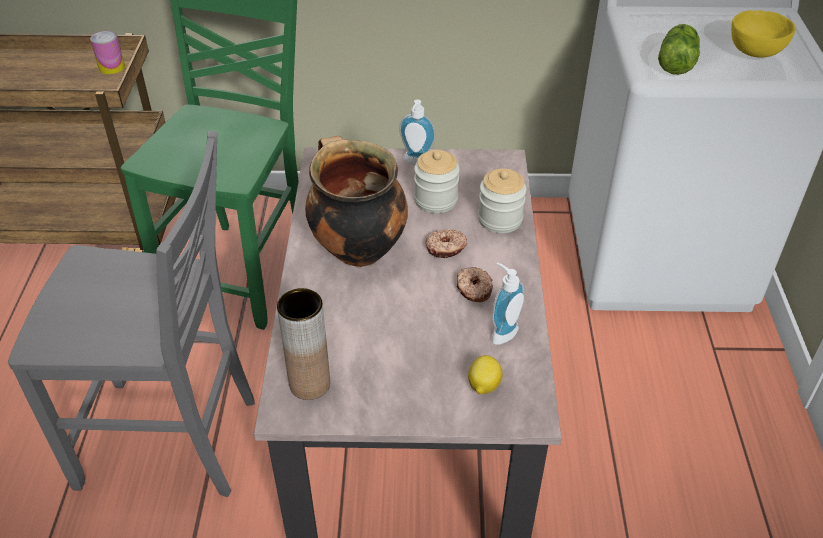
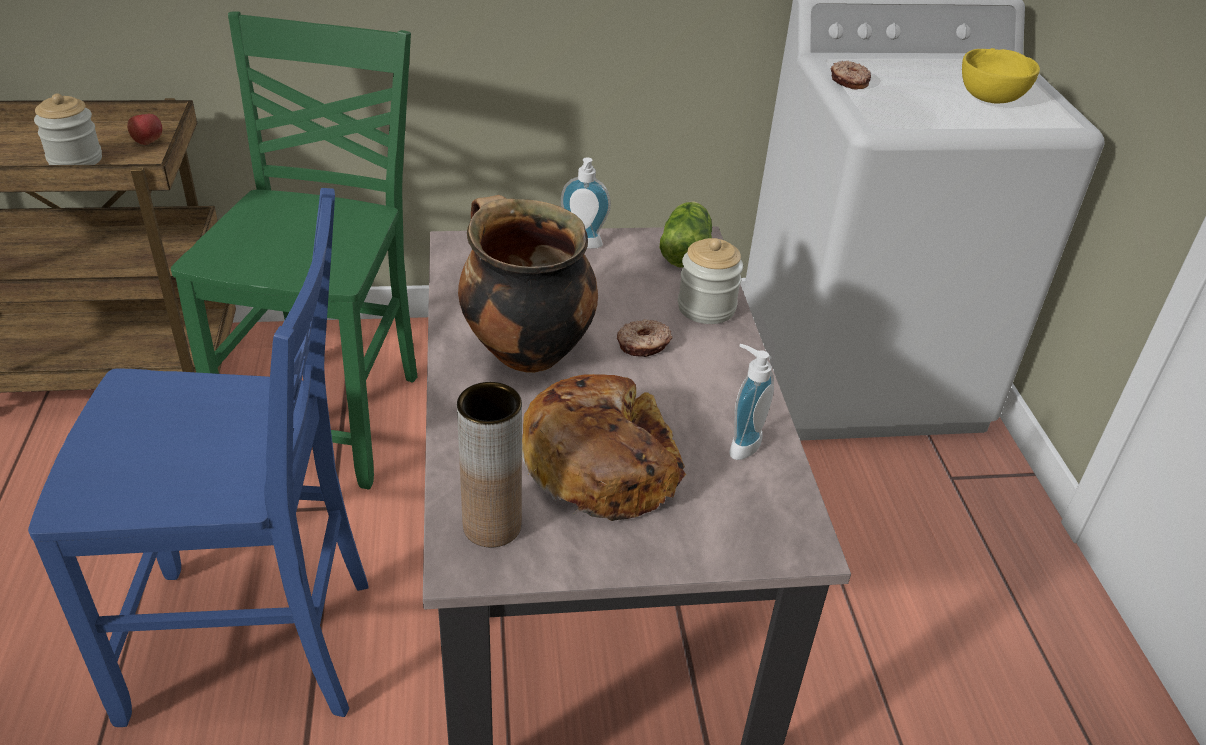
camera: 10 degrees left, 5 degrees down
(112, 67) = (148, 142): can -> apple
(172, 441) = (256, 646): grey chair -> blue chair
(398, 341) = (604, 464): none -> bread
(436, 200) = (618, 288): jar -> jar (75, 160)
(473, 289) = (691, 393): donut -> donut (849, 82)
(483, 386) = (732, 513): lemon -> none
(676, 62) = (901, 110): lettuce -> lettuce (686, 250)

